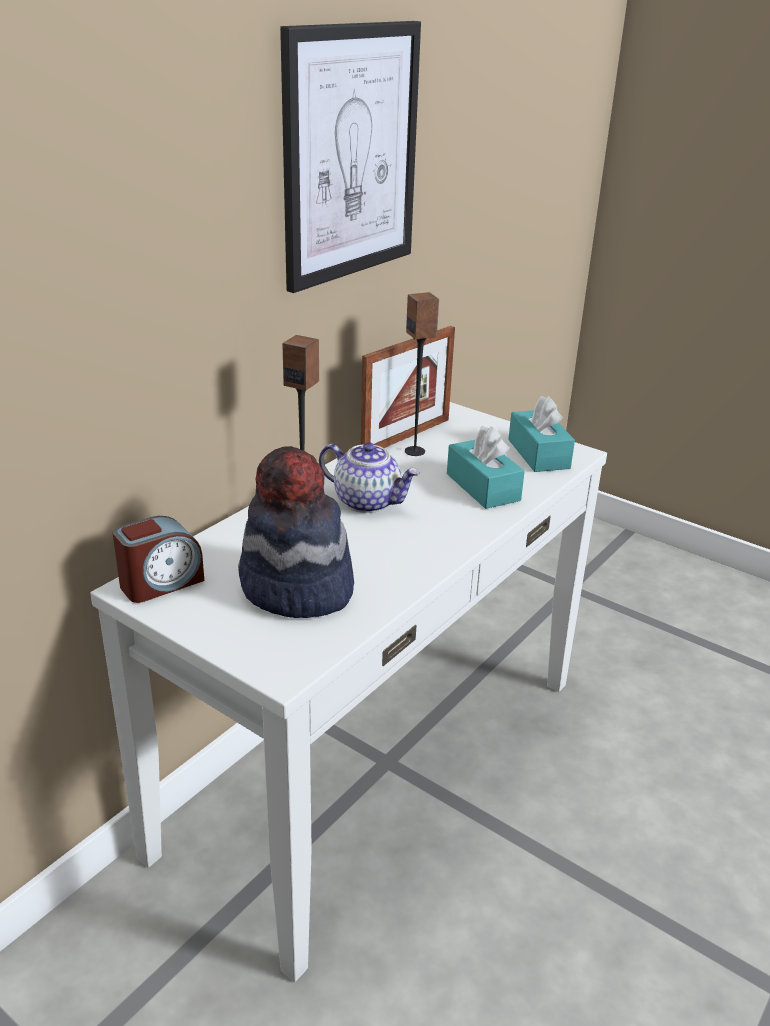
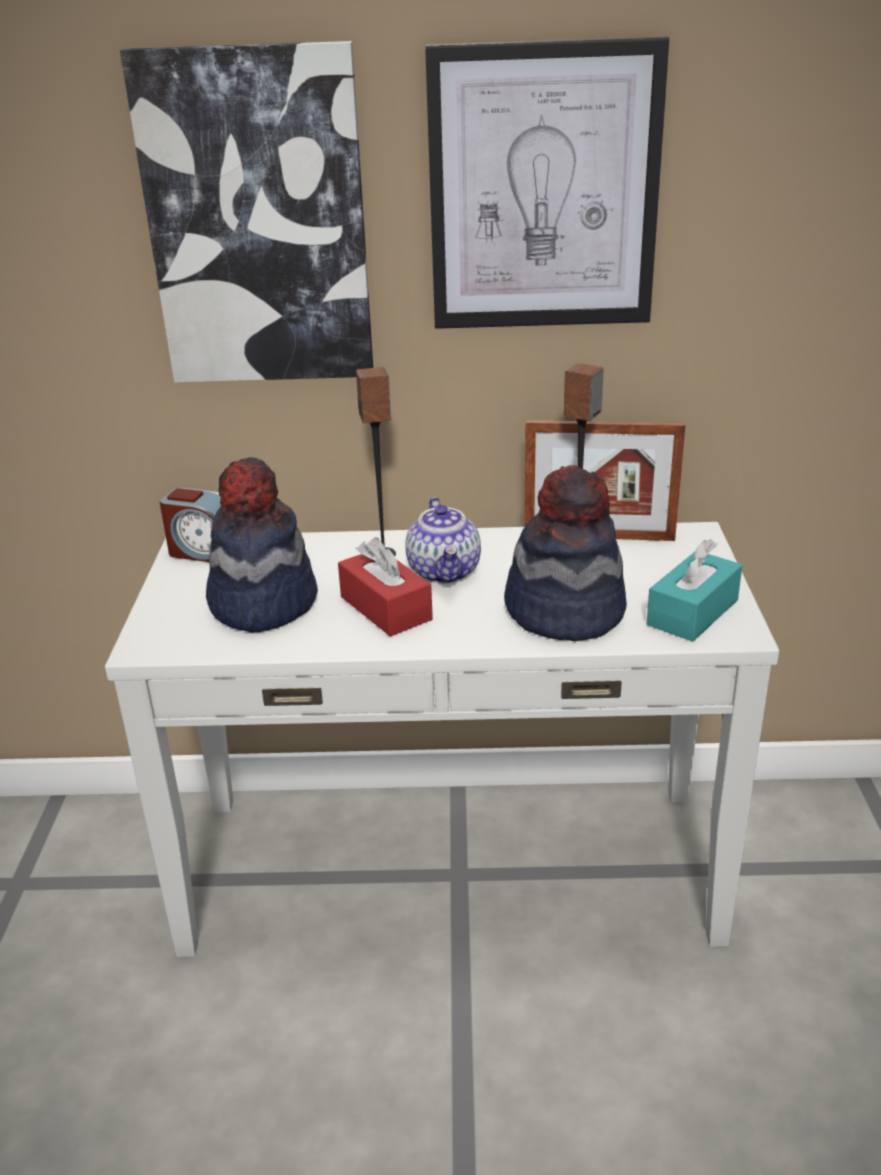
camera: 55 degrees right, 0 degrees up
(157, 215) = (258, 221): none -> picture
(385, 543) = (385, 608): none -> red tissue box
(483, 487) = (564, 611): turquoise tissue box -> hat

